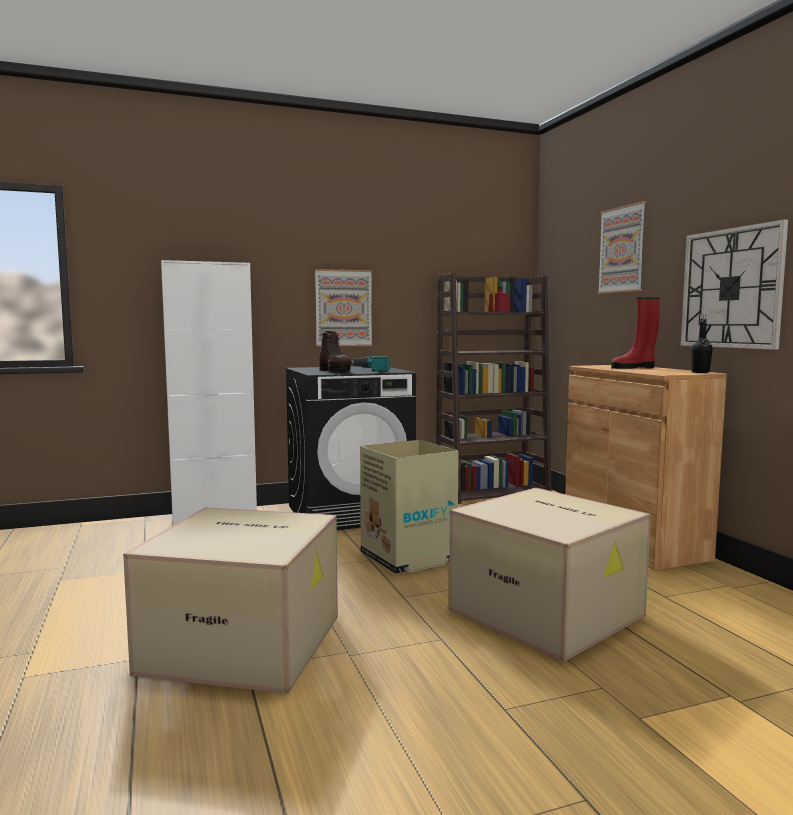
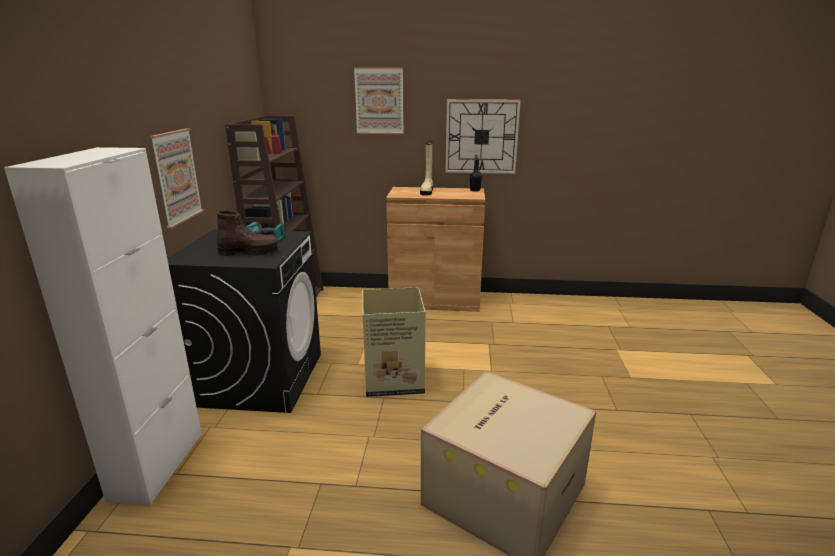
camera: 65 degrees left, 15 degrees up
(549, 612) = (516, 360): cardboard box -> none
(634, 368) = (427, 191): red boot -> beige boot

